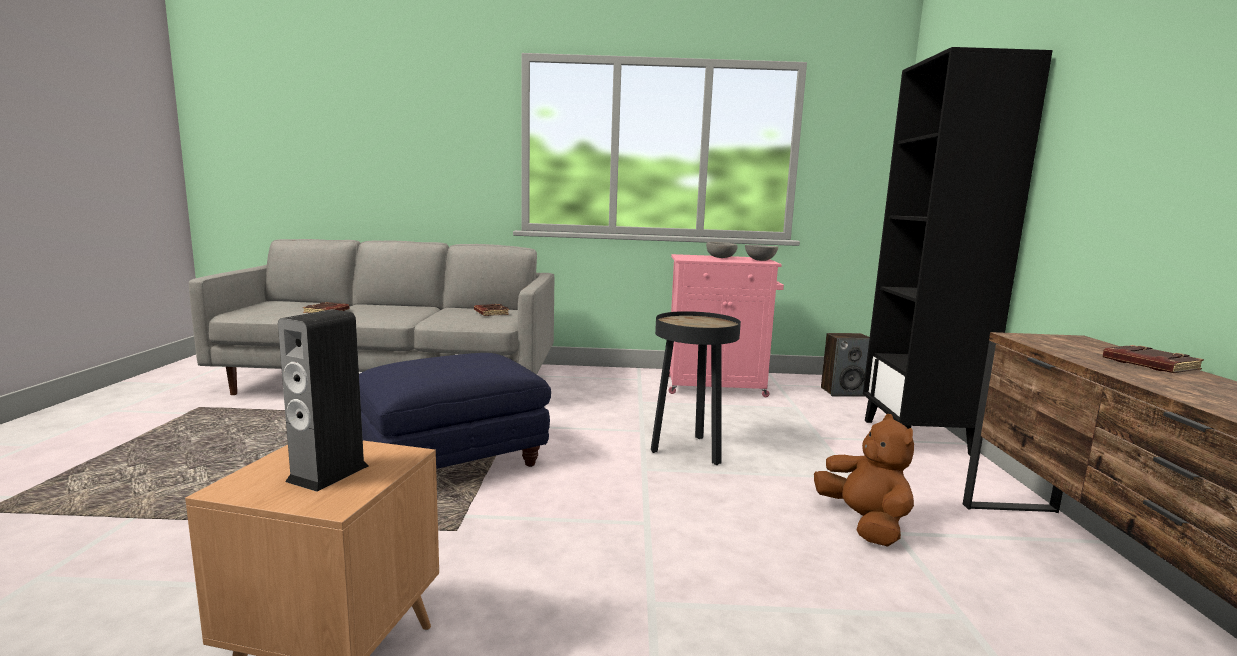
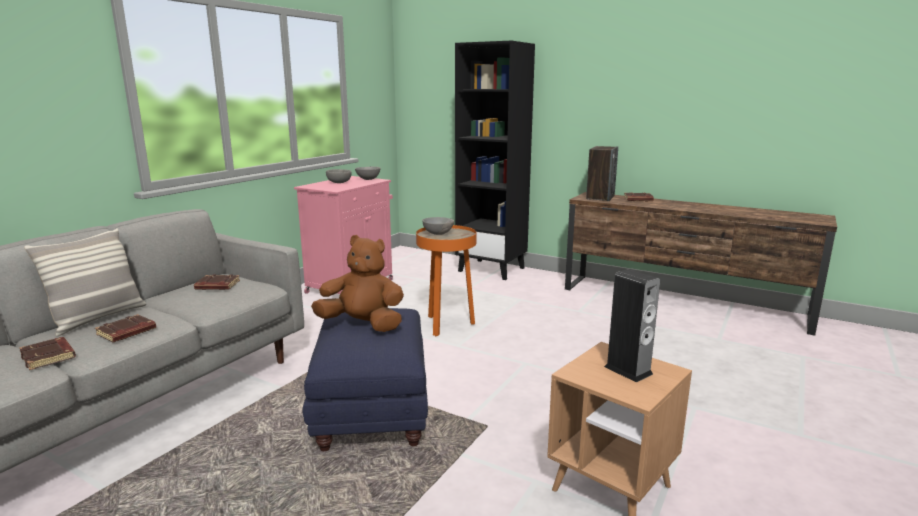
camera: 60 degrees left, 5 degrees up
(376, 315) = (126, 332): none -> brown book
(399, 307) = (98, 318): none -> pillow
(689, 451) = (446, 325): black side table -> orange side table
(695, 320) = (438, 233): none -> grey bowl
(843, 392) = (412, 260): speaker -> speaker (600, 197)
(864, 523) = (566, 314): brown plush toy -> brown plush toy (363, 325)

